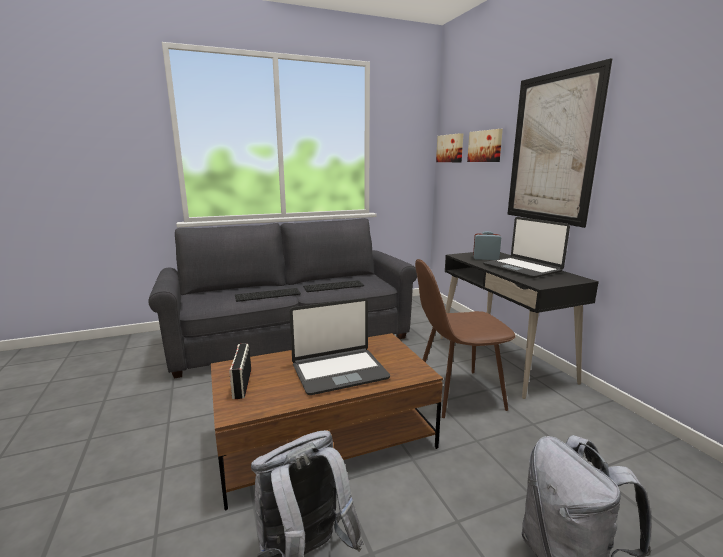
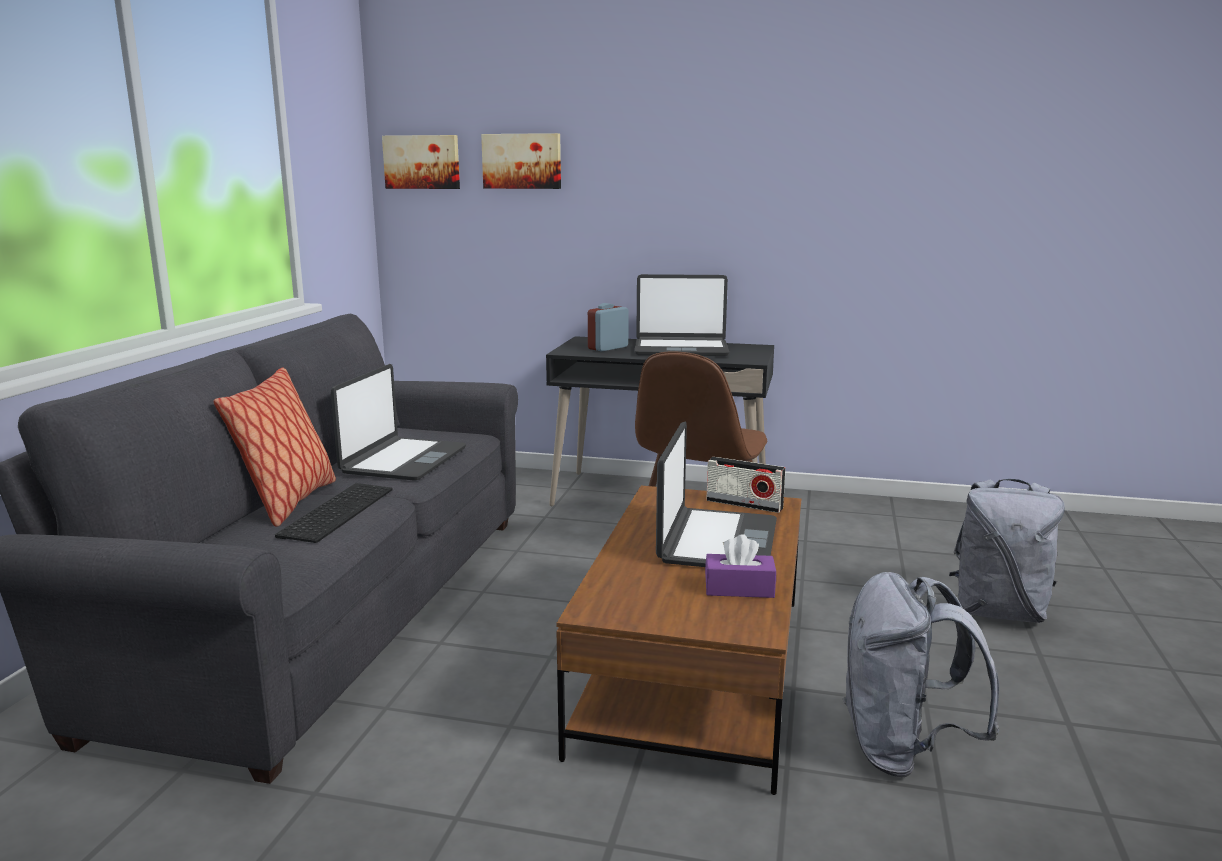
camera: 55 degrees left, 0 degrees up
(242, 383) = (671, 609): radio -> radio (744, 504)
(270, 287) = (288, 503): none -> pillow
(282, 394) = (739, 588): none -> purple tissue box
(334, 286) = (403, 461): keyboard -> laptop
(552, 149) = (667, 170): picture -> none

